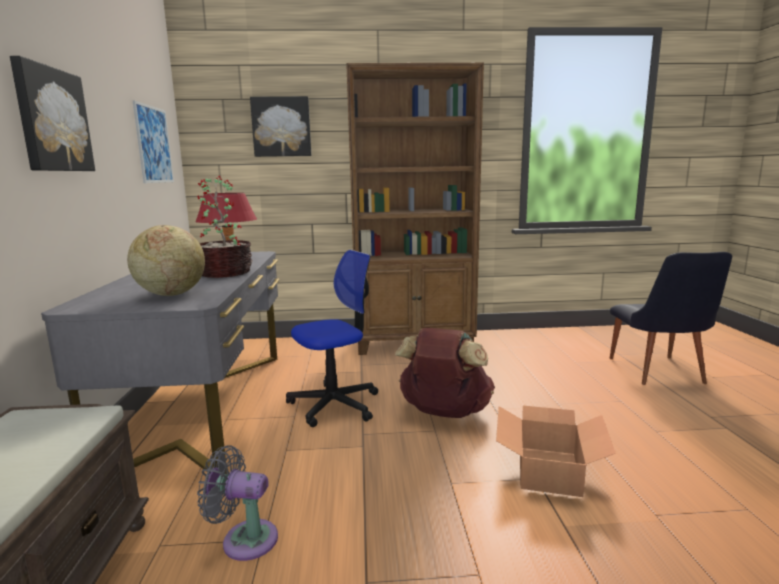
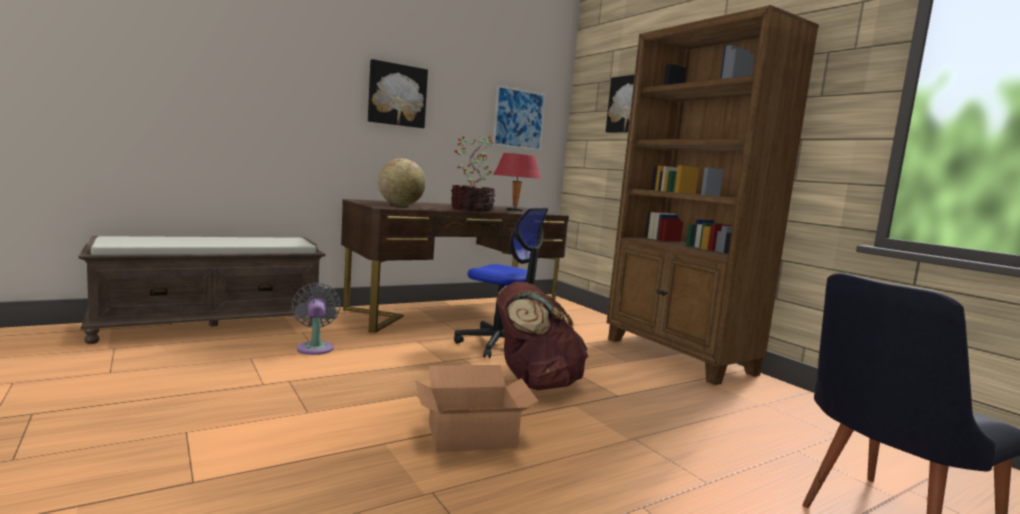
camera: 60 degrees right, 5 degrees down
(205, 406) = (453, 313): grey desk -> brown desk

